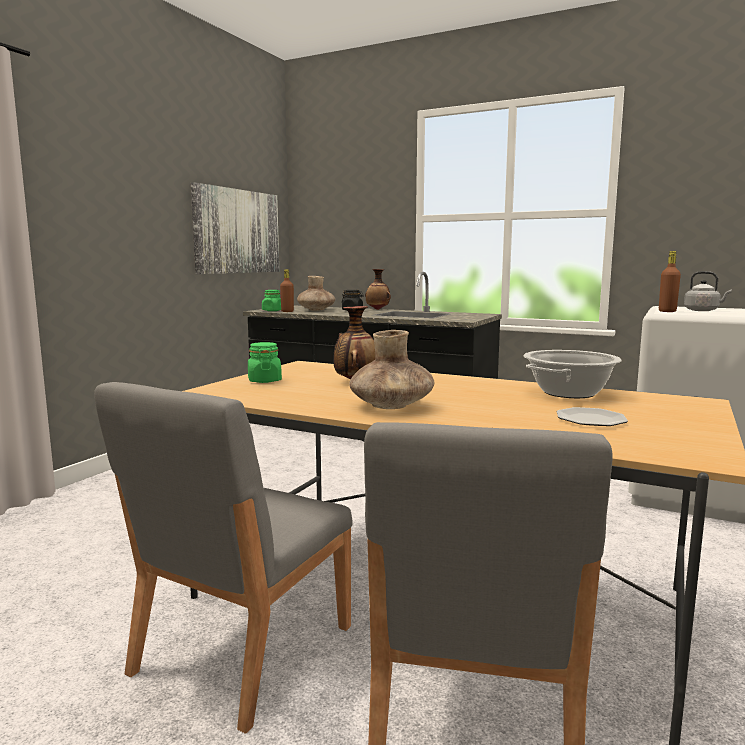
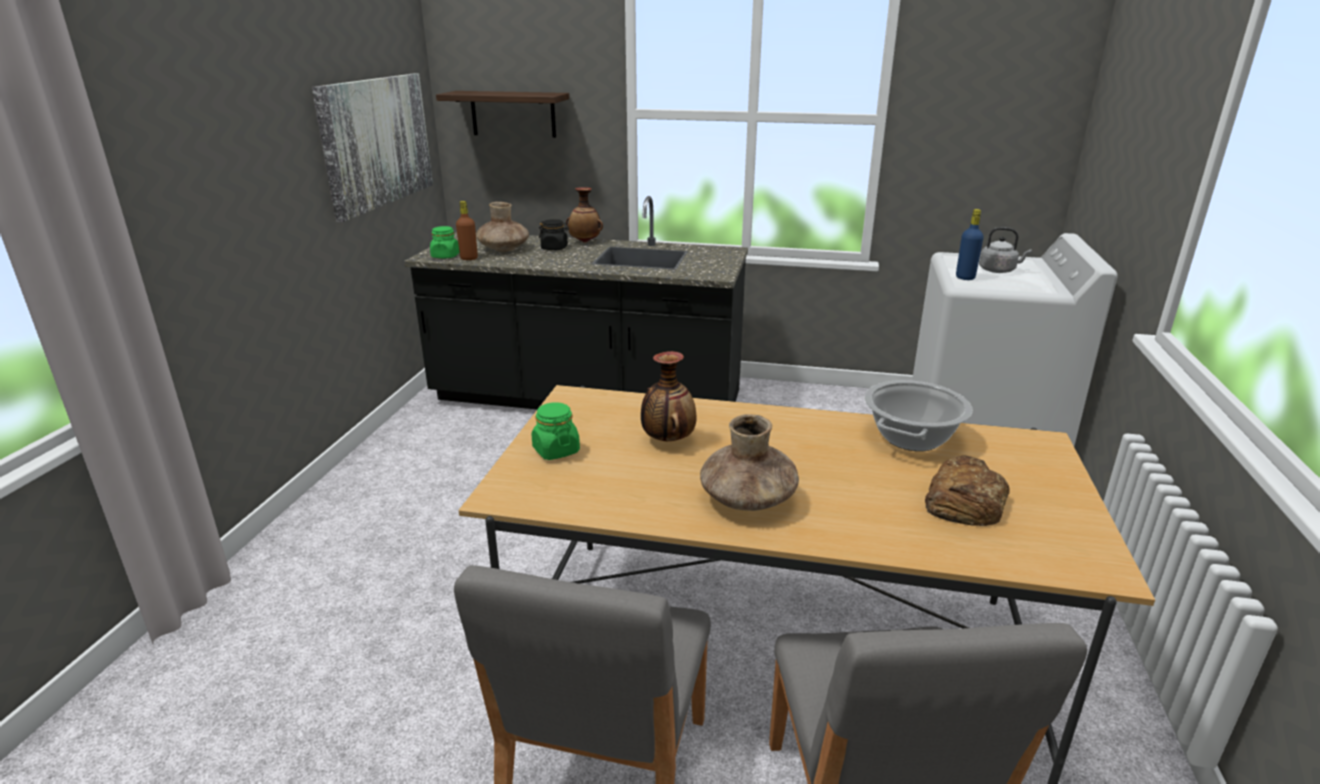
camera: 15 degrees left, 15 degrees up
(339, 223) = (513, 114): none -> shelf
(590, 420) = (964, 501): plate -> bread
(667, 311) = (965, 277): brown bottle -> blue bottle

